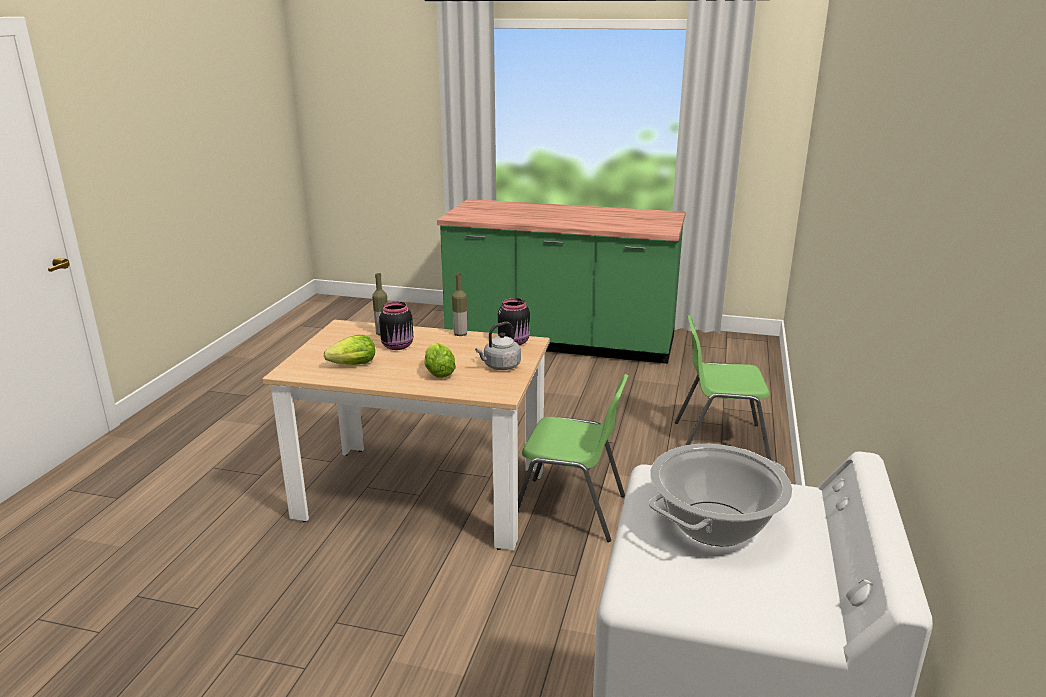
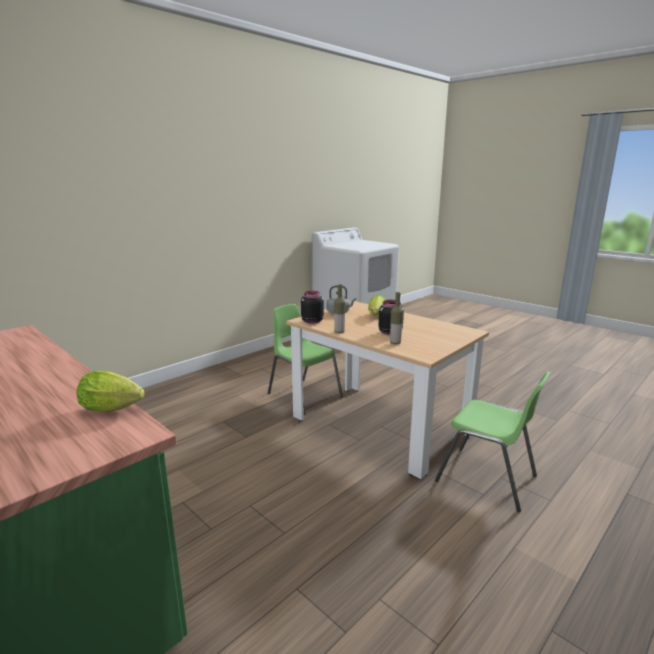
camera: 150 degrees left, 5 degrees down
(350, 365) = (428, 327): lettuce -> lettuce (115, 409)
(714, 524) = (359, 245): cooking pot -> none
(718, 440) = (164, 403): green chair -> green chair (488, 479)

